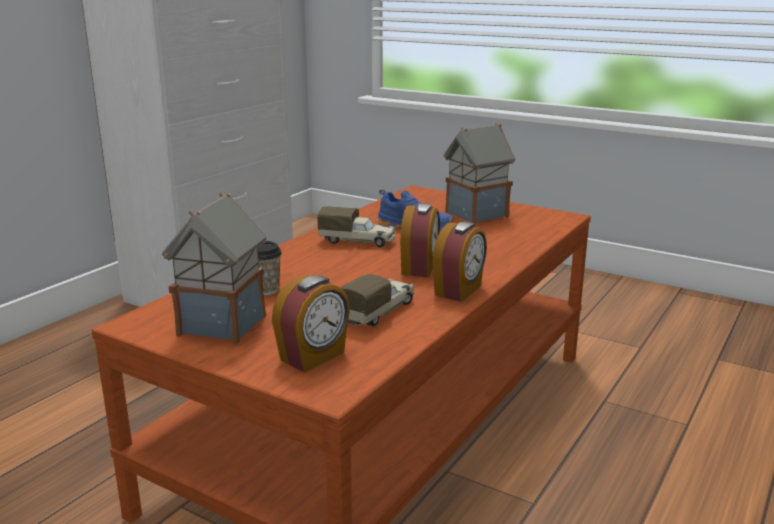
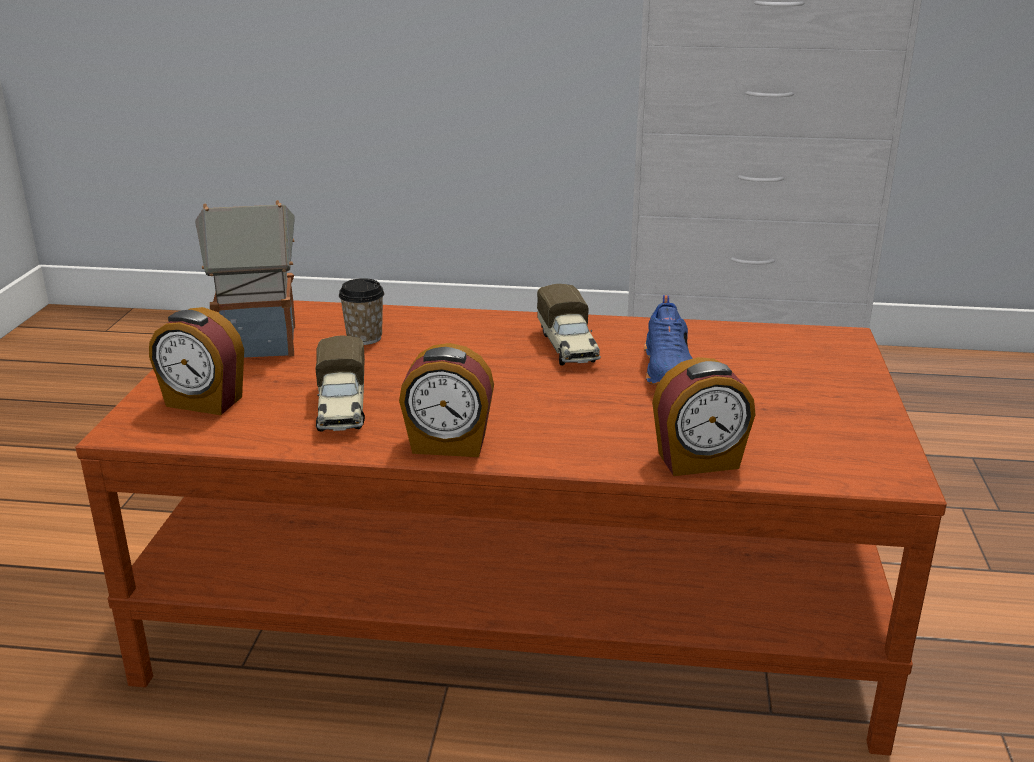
camera: 65 degrees right, 5 degrees up
(378, 312) = (342, 409): toy truck -> toy truck turned 75 degrees clockwise
(420, 268) = (508, 404): alarm clock -> alarm clock (699, 462)
(475, 215) = (789, 400): toy house -> none

